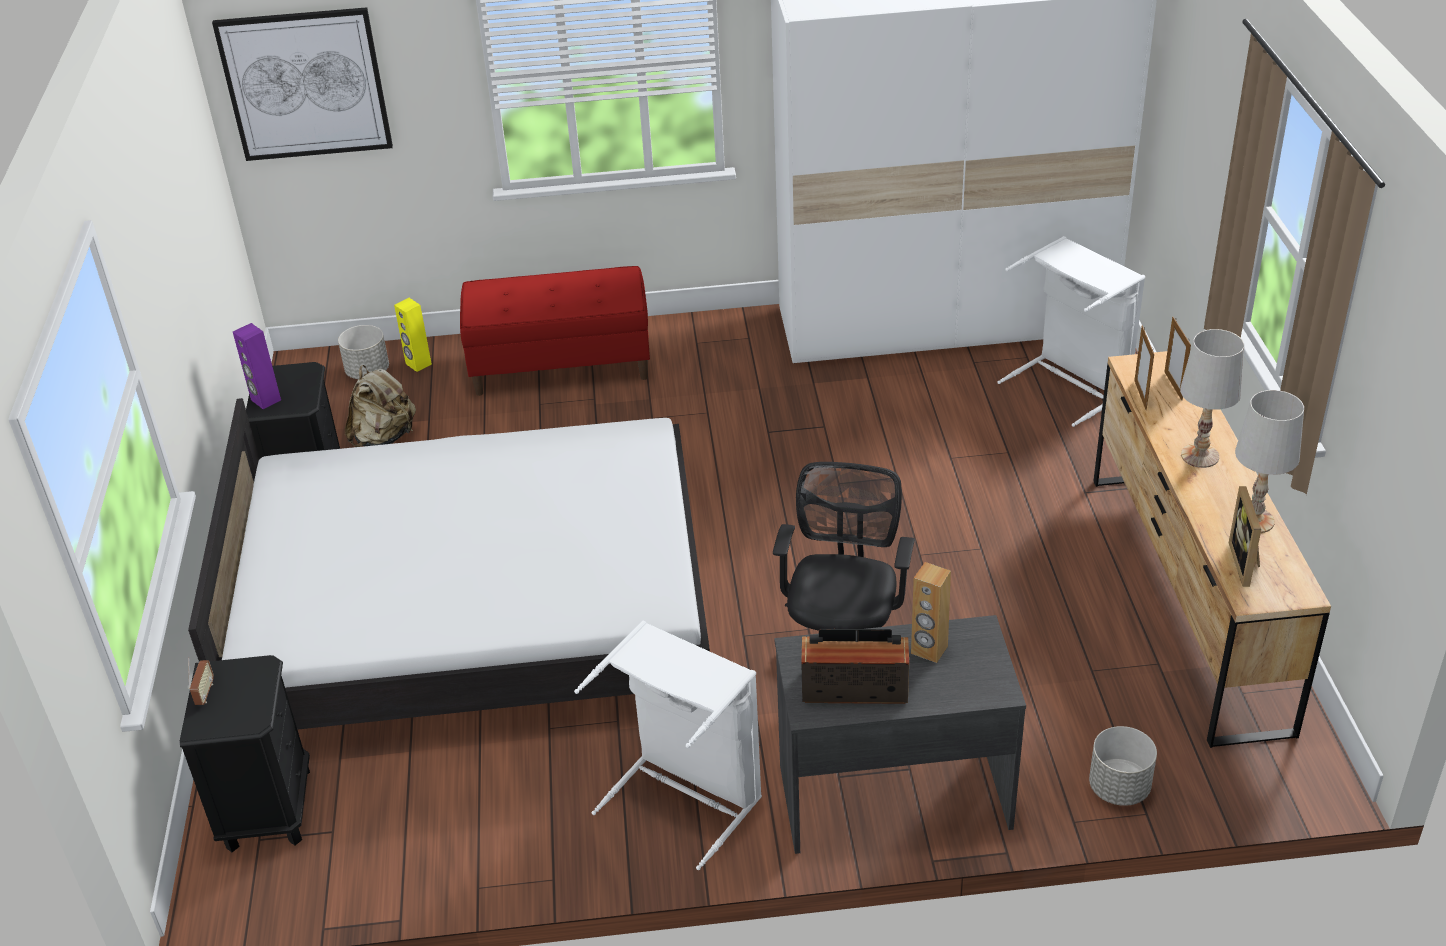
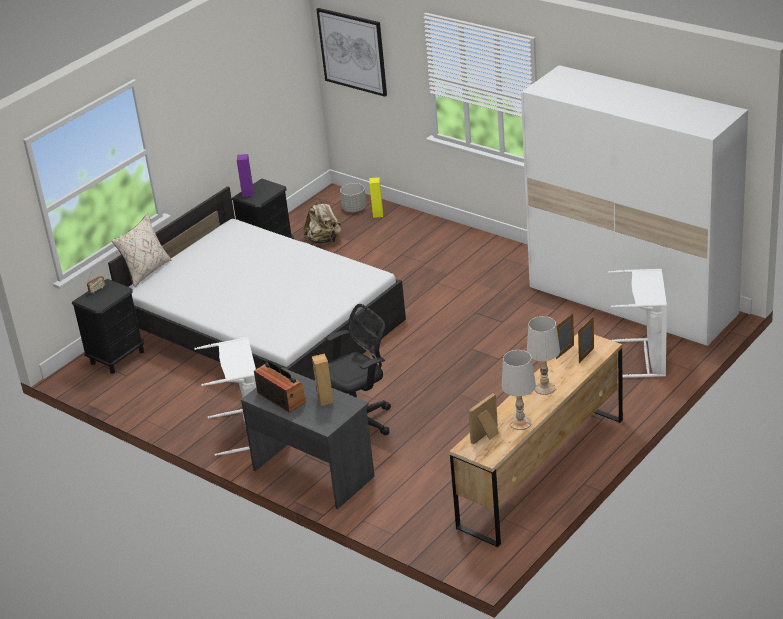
camera: 45 degrees right, 5 degrees down
(224, 618) = (146, 271): none -> beige pillow
(561, 365) = (432, 242): red bench -> none
(1119, 788) = (398, 520): grey planter -> none

